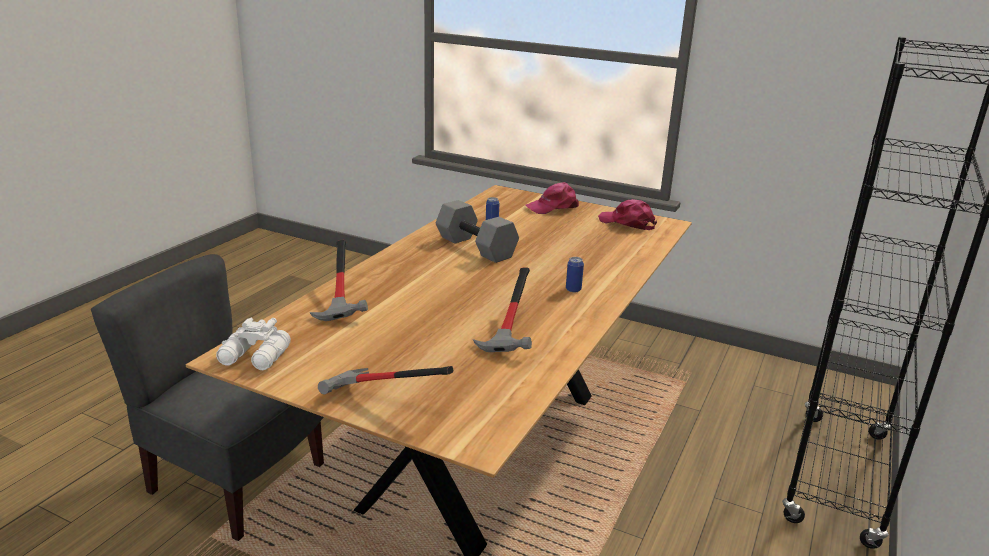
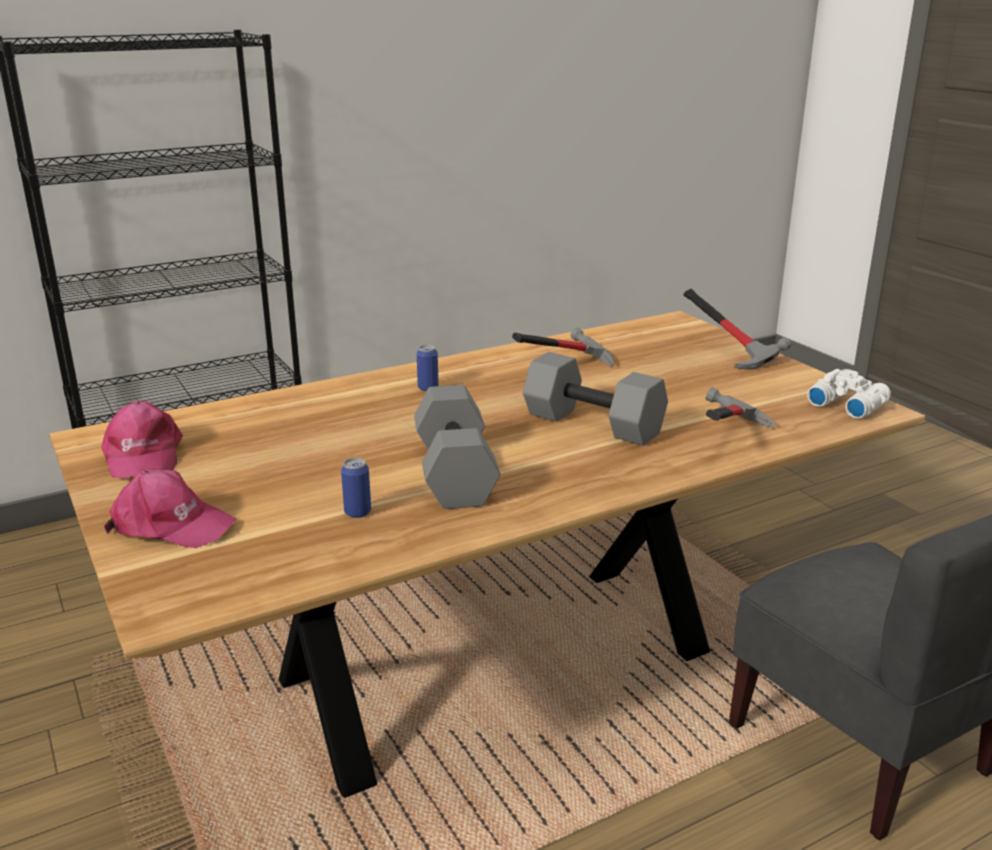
camera: 145 degrees left, 0 degrees up
(437, 290) = (591, 424): none -> grey dumbbell

